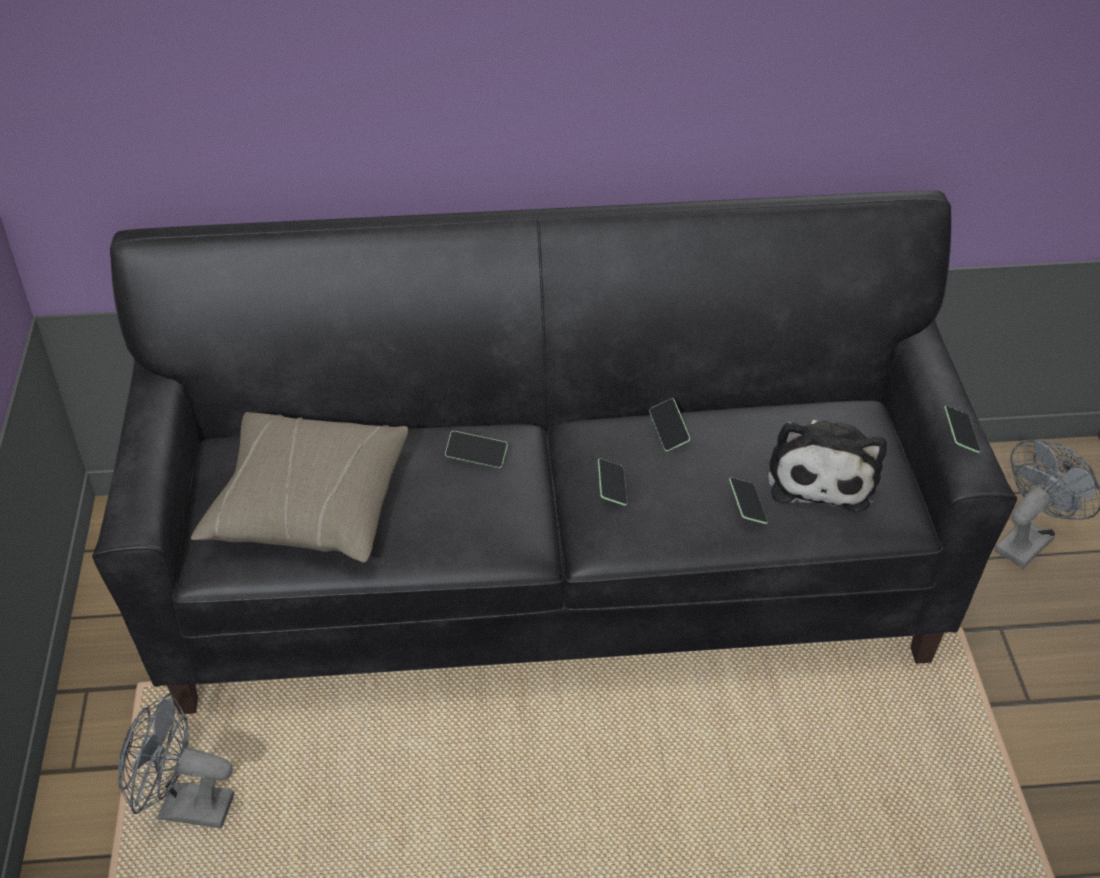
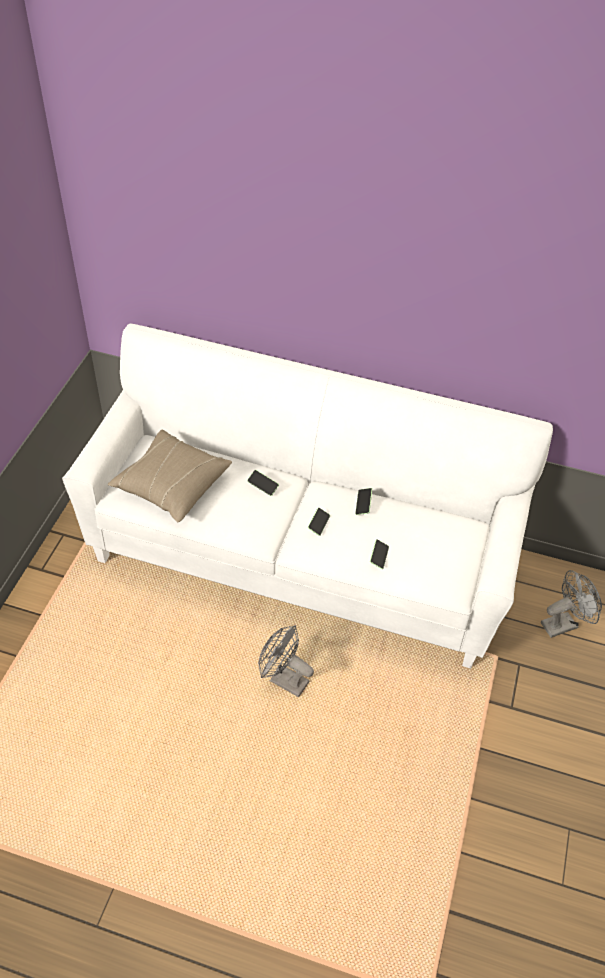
camera: 20 degrees right, 5 degrees up
(184, 807) = (81, 605): grey fan -> grey fan (283, 679)
(549, 582) = (298, 558): black sofa -> white sofa
(822, 474) = (427, 553): plush toy -> none
(960, 435) = (500, 558): phone -> none

